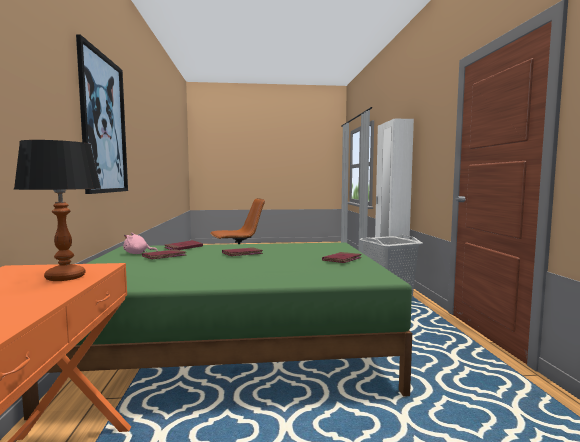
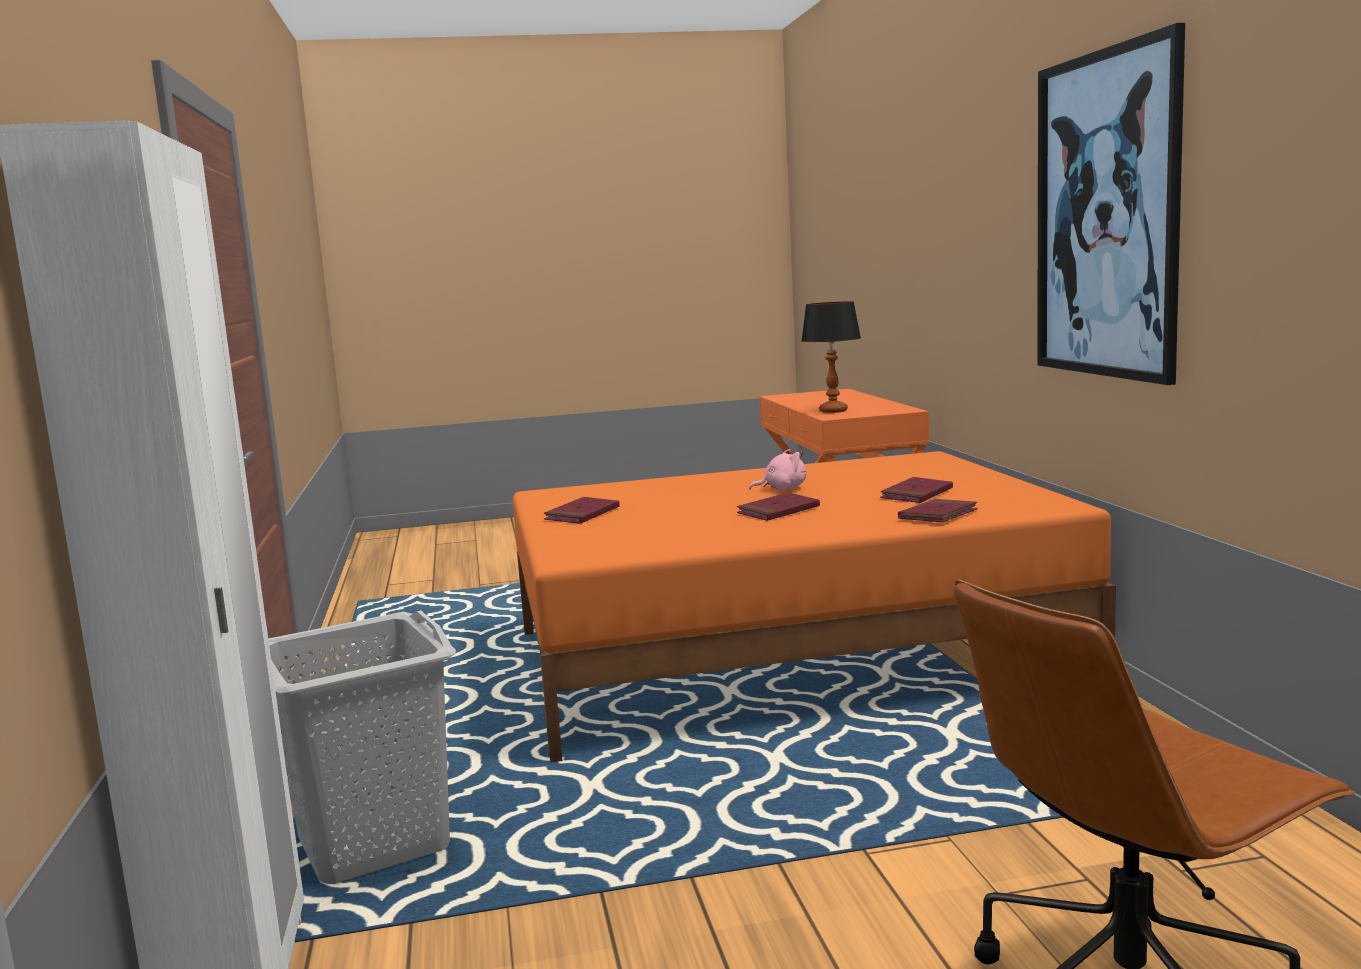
camera: 175 degrees right, 5 degrees up
(137, 253) = (988, 495): pink plush toy -> pink plush toy (782, 489)
(233, 348) = (786, 656): green bed -> orange bed

